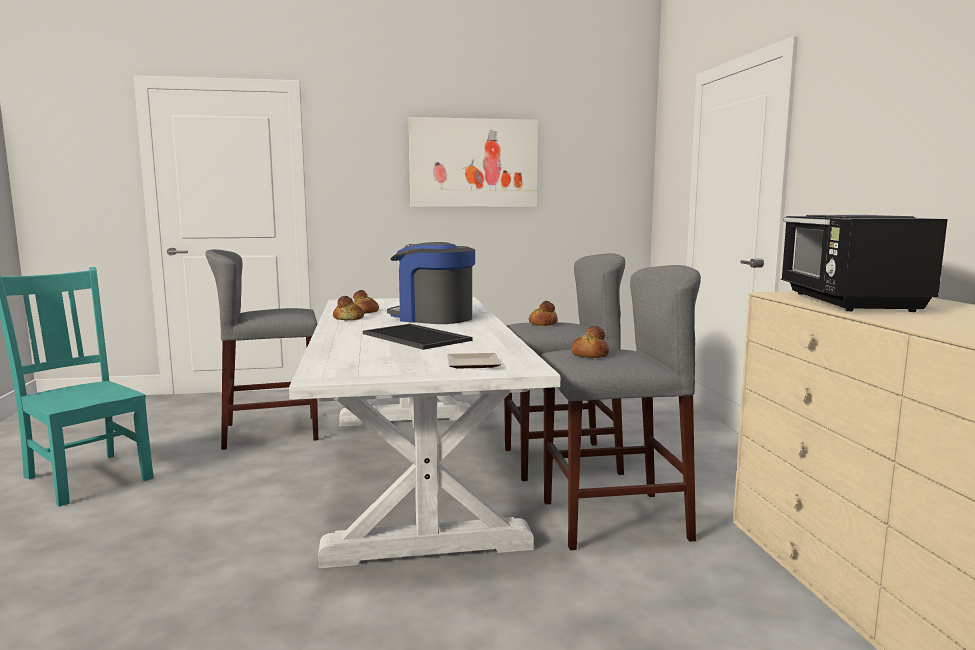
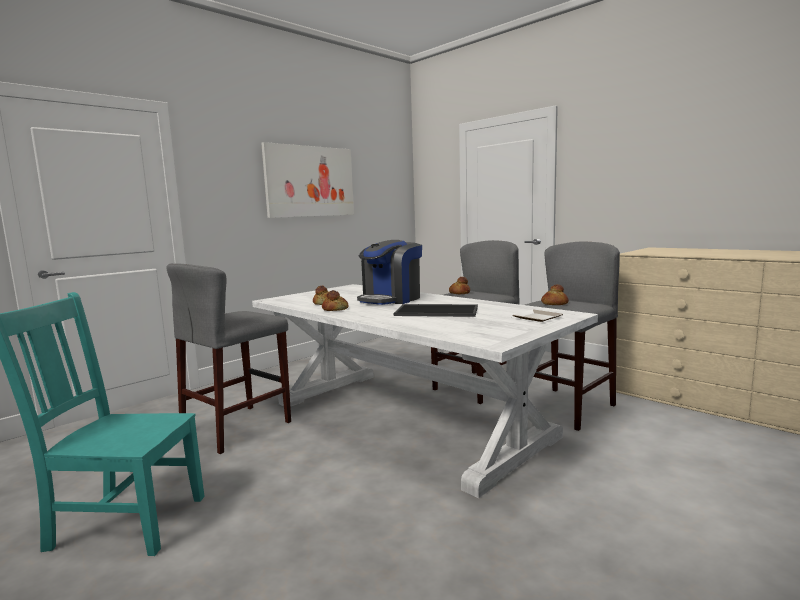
camera: 35 degrees left, 0 degrees up
(433, 318) = (391, 299): coffee machine -> coffee machine turned 45 degrees counterclockwise
(849, 302) = (679, 253): black microwave -> none

